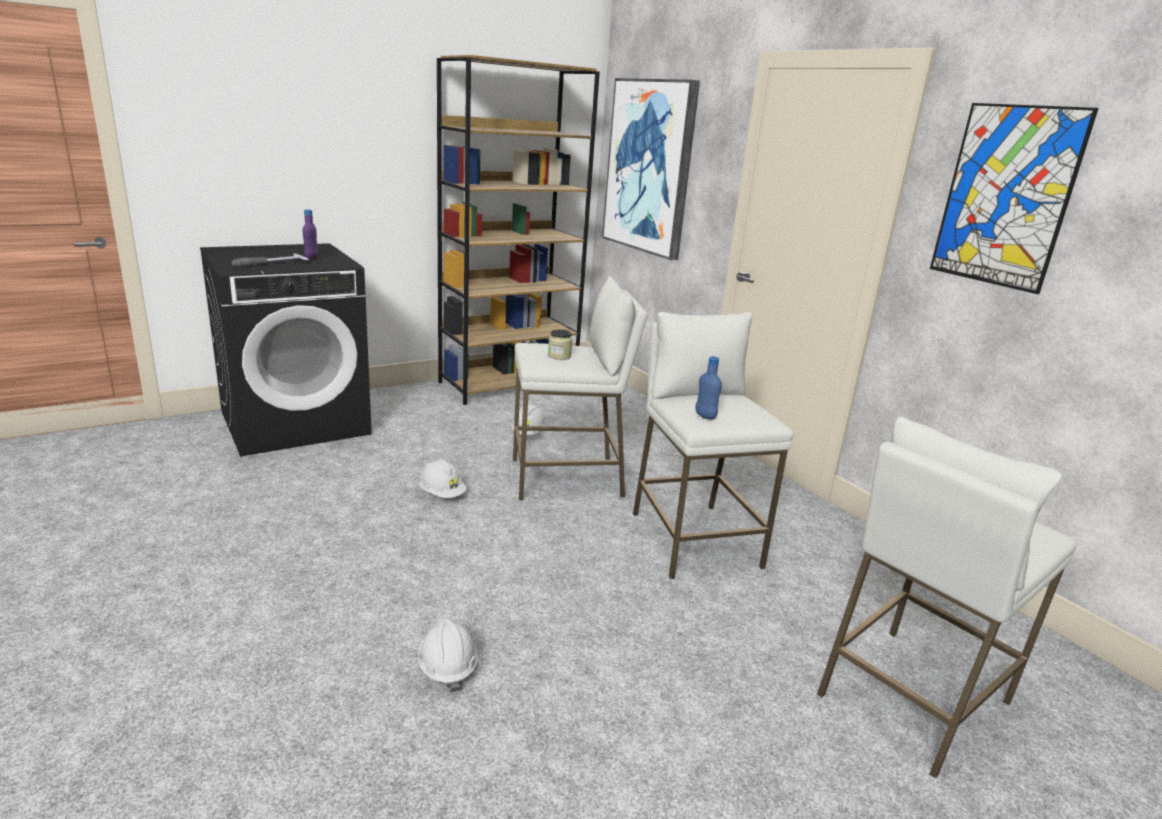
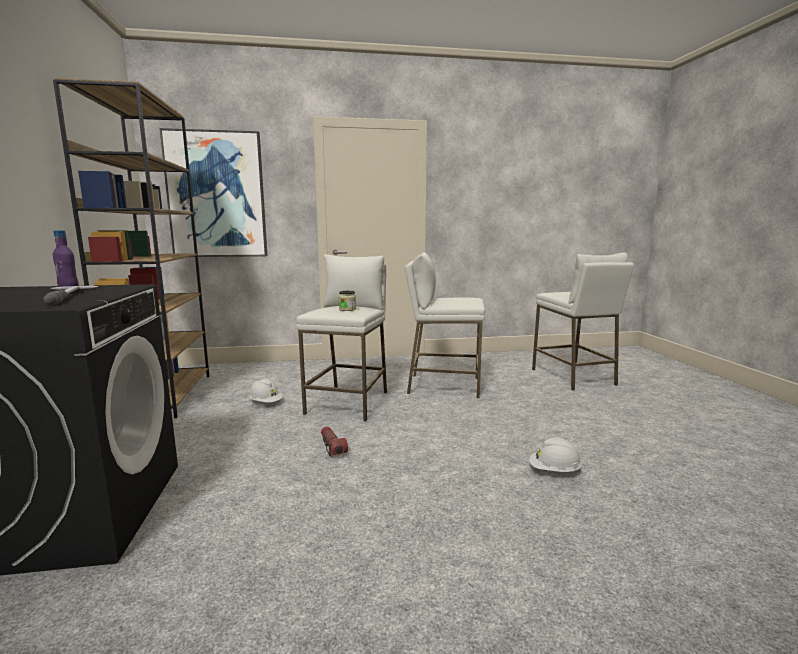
camera: 65 degrees left, 10 degrees down
(442, 494) = (332, 447): white hard hat -> flashlight
(705, 416) = (465, 302): blue bottle -> none
(1006, 196) = (475, 184): picture -> none

